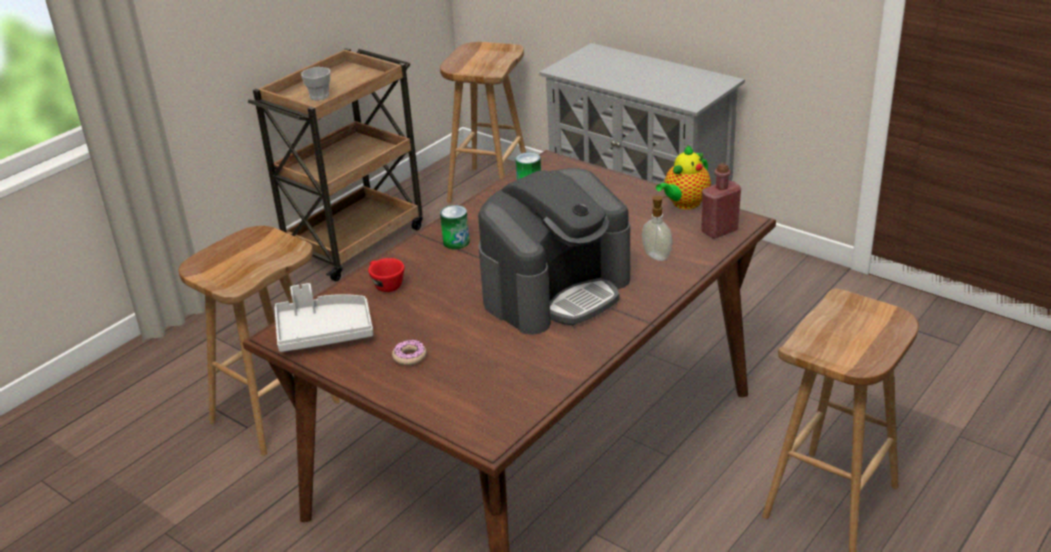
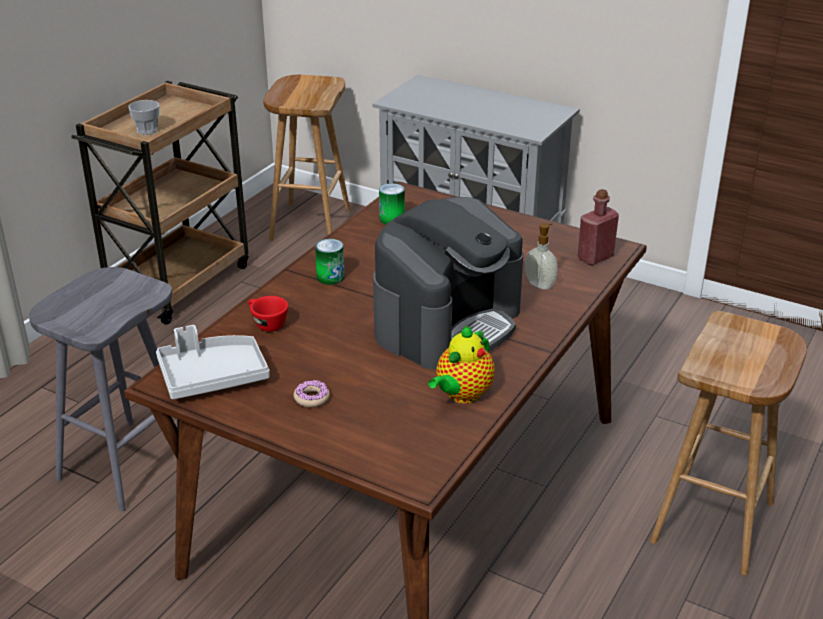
camera: 10 degrees left, 0 degrees up
(275, 410) = (126, 463): brown stool -> grey stool
(684, 204) = (553, 232): teapot -> teapot (462, 395)

